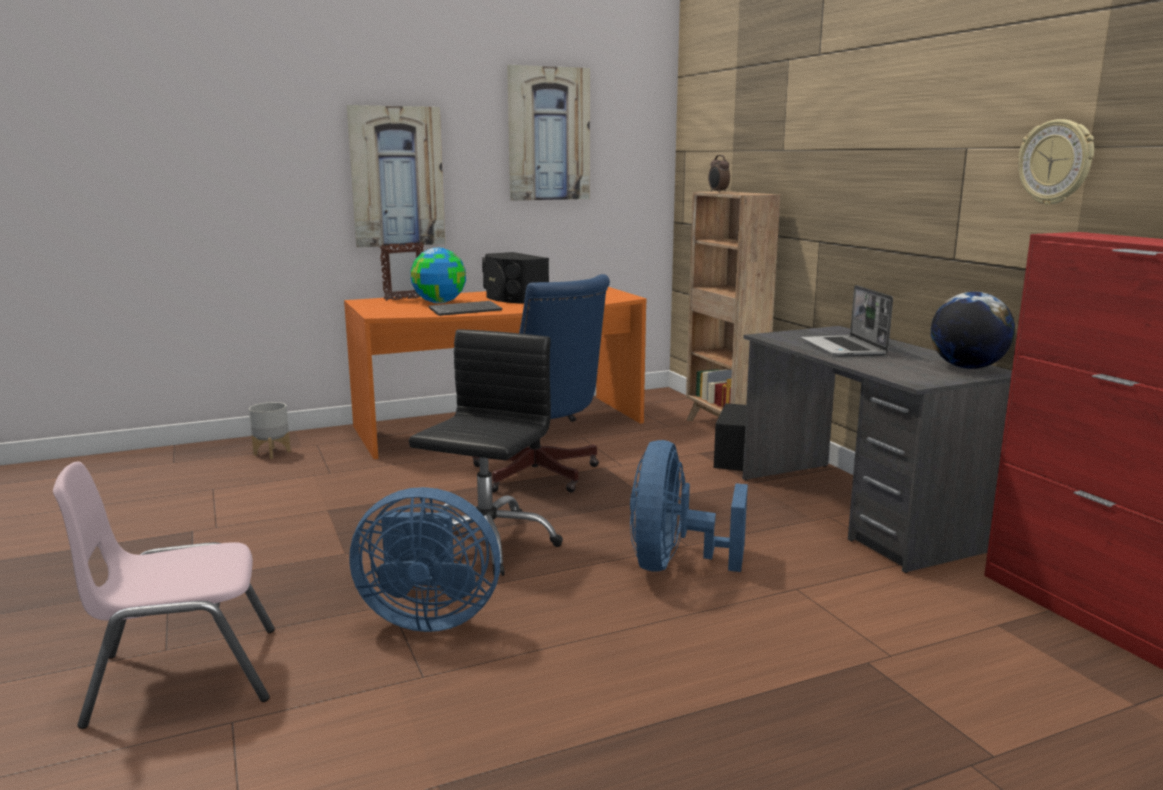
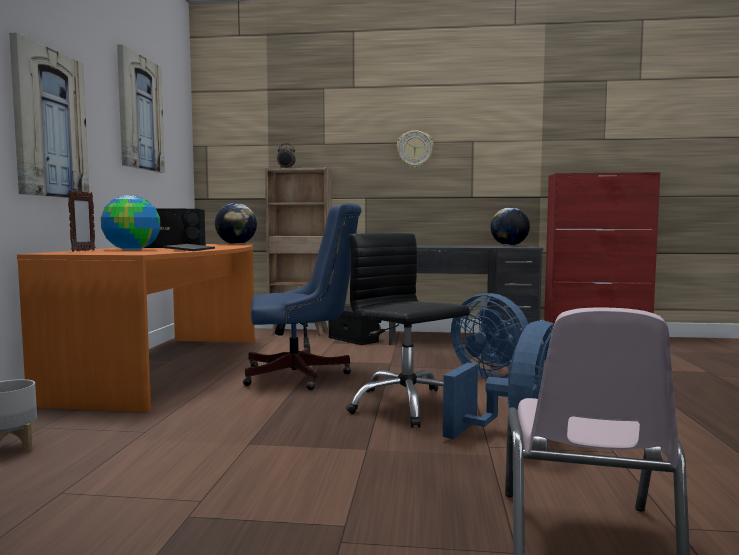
camera: 60 degrees left, 10 degrees down
(621, 297) = (236, 244): none -> globe
(844, 348) = (448, 246): laptop -> none
(1056, 162) = (527, 147): wall clock -> wall clock (414, 149)

